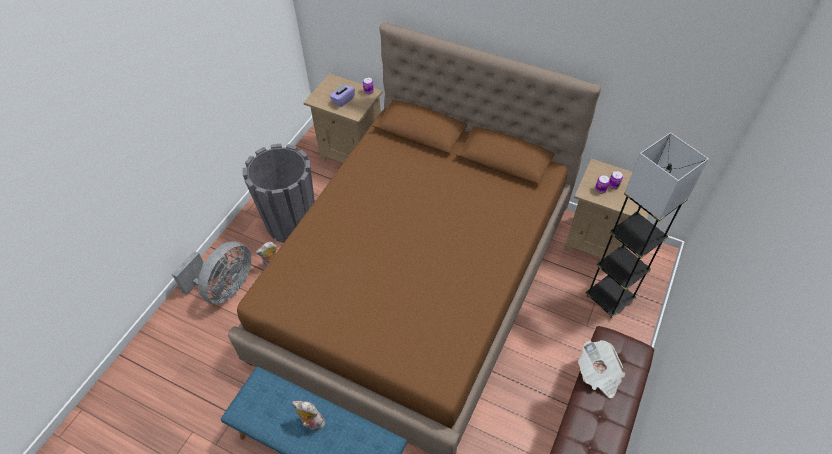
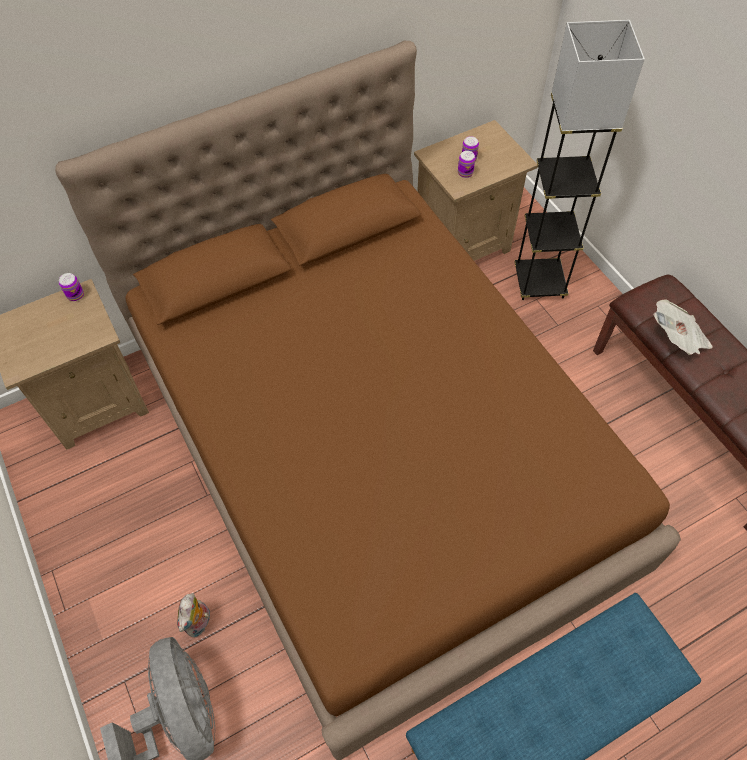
camera: 55 degrees left, 5 degrees up
(292, 223) = (146, 554): grey planter -> none
(311, 423) = (552, 700): plush toy -> none
(343, 100) = (58, 334): purple tissue box -> none

